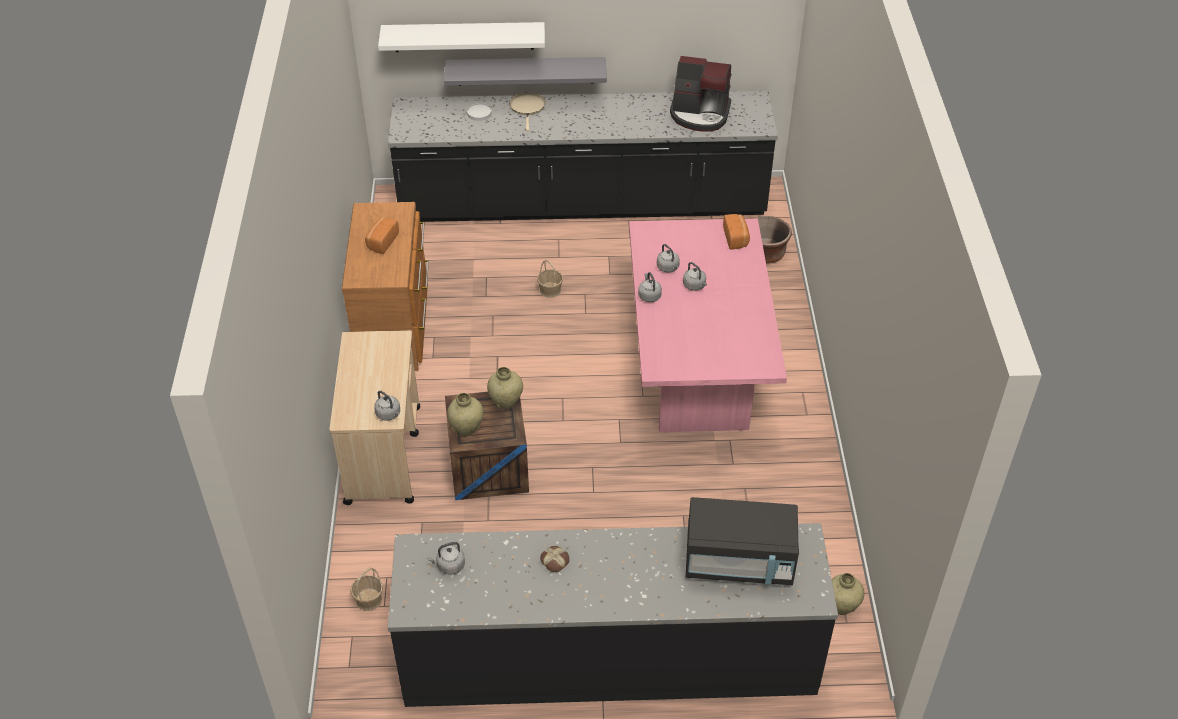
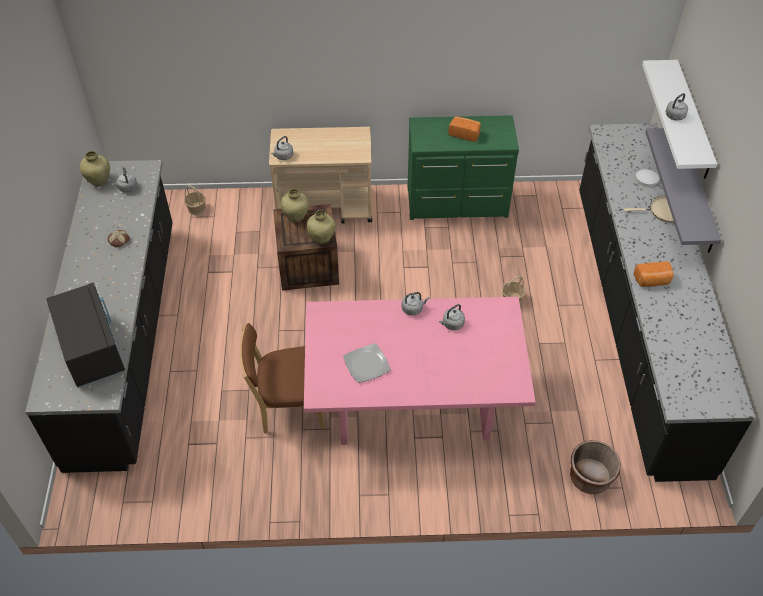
camera: 90 degrees right, 5 degrees up
(395, 327) = (458, 203): brown dresser -> green dresser
(695, 286) = (428, 343): grey kettle -> grey kettle (674, 116)
(700, 114) = (689, 348): coffee machine -> none
(704, 476) = (289, 407): none -> brown chair
(725, 330) = (367, 364): none -> plate
(736, 238) = (501, 381): bread -> bread (652, 281)
(739, 561) = (92, 349): black microwave -> black microwave turned 150 degrees clockwise
(841, 606) = (139, 500): beige vase -> beige vase (99, 181)

